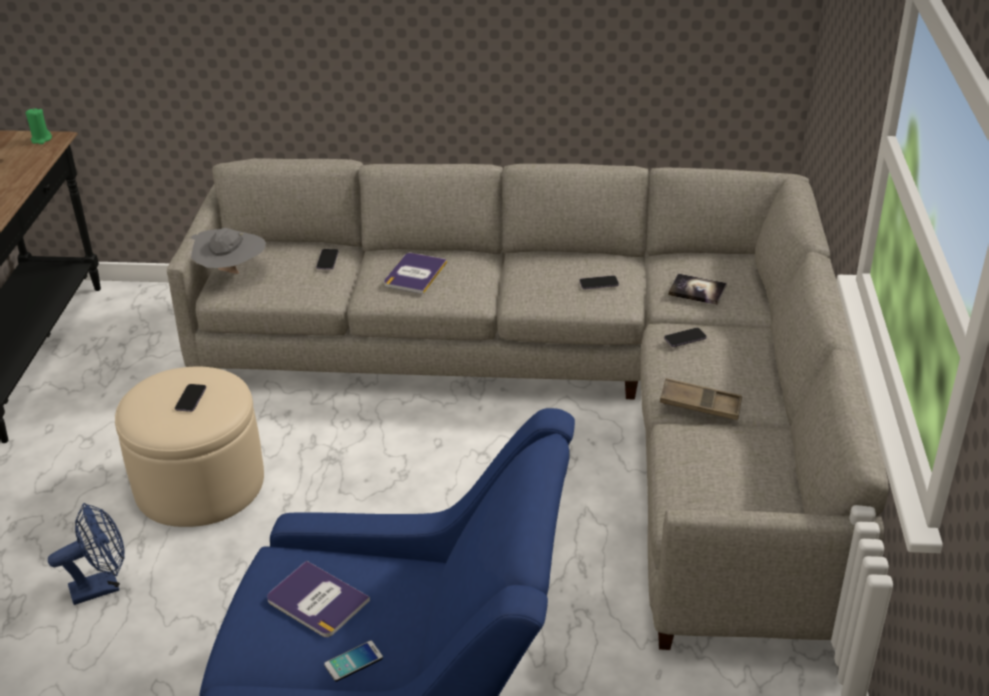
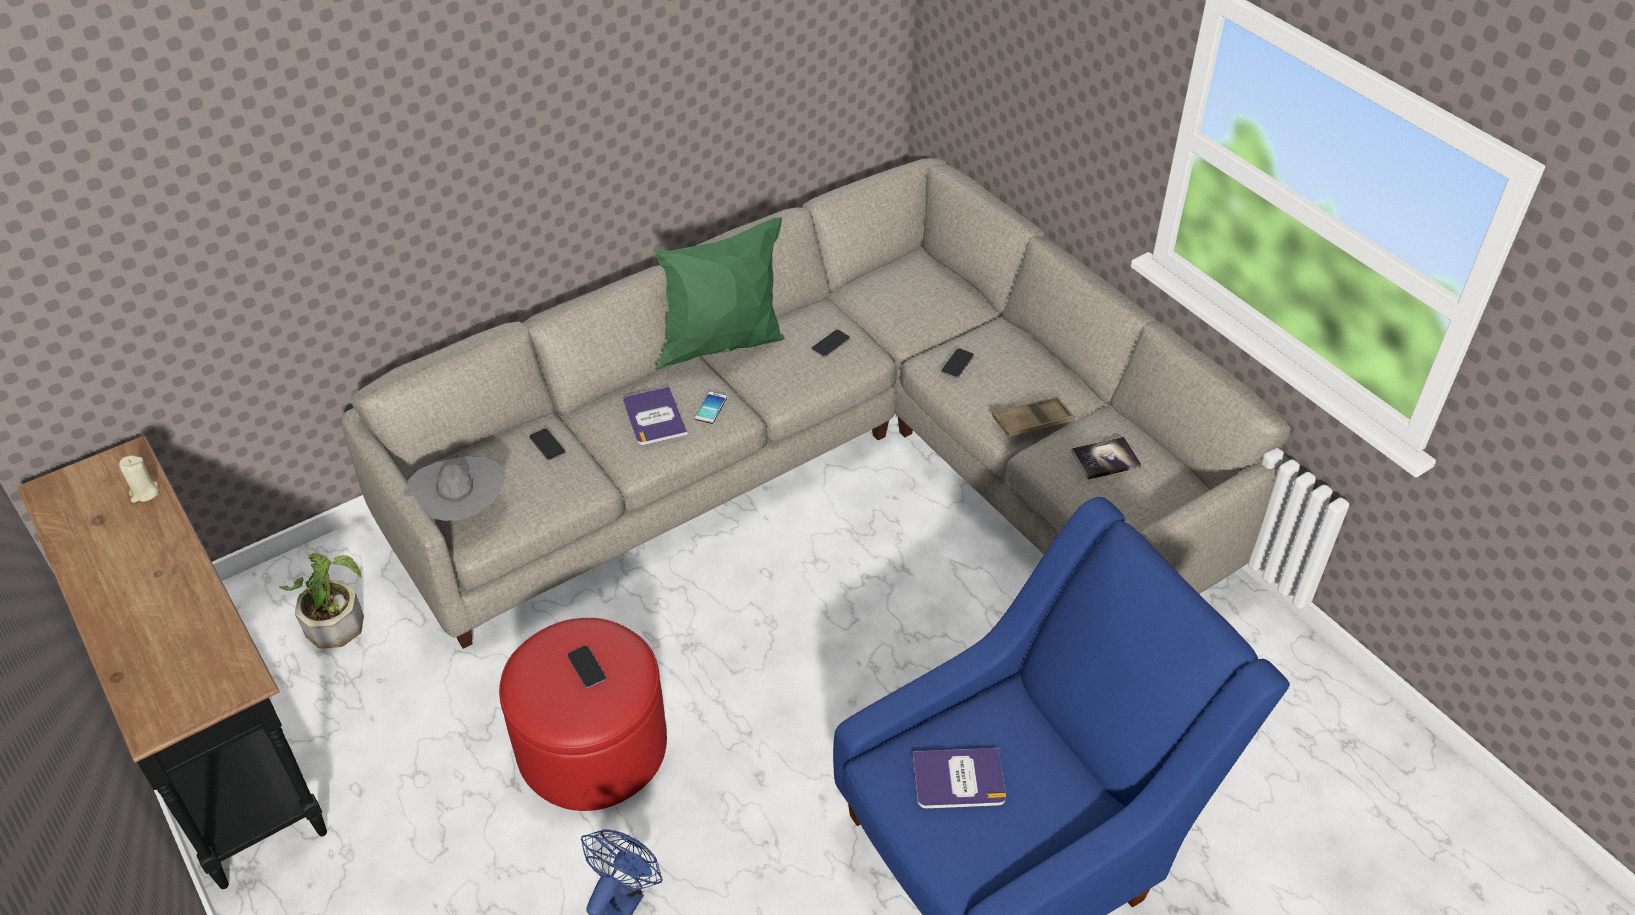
camera: 40 degrees left, 10 degrees up
(36, 158) = (144, 493): none -> beige candle
(41, 139) = (114, 466): green candle -> none
(150, 330) = (334, 618): none -> potted plant
(199, 483) = (592, 746): beige ottoman -> red ottoman
(353, 661) = (1046, 808): phone -> phone (710, 408)
(519, 252) = (723, 345): none -> green pillow
(697, 290) = (916, 311): book -> book (1105, 459)

